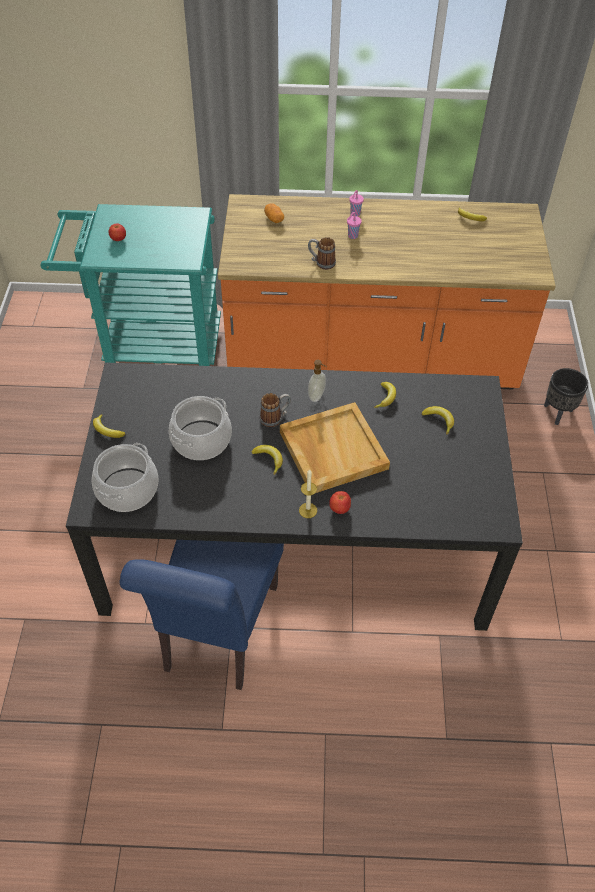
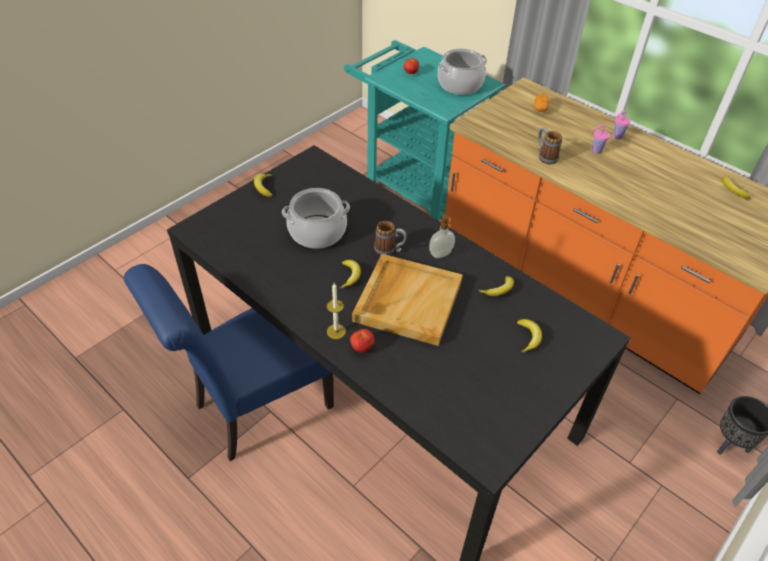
camera: 40 degrees right, 5 degrees down
(128, 490) = (230, 232): cooking pot -> cooking pot (460, 85)

